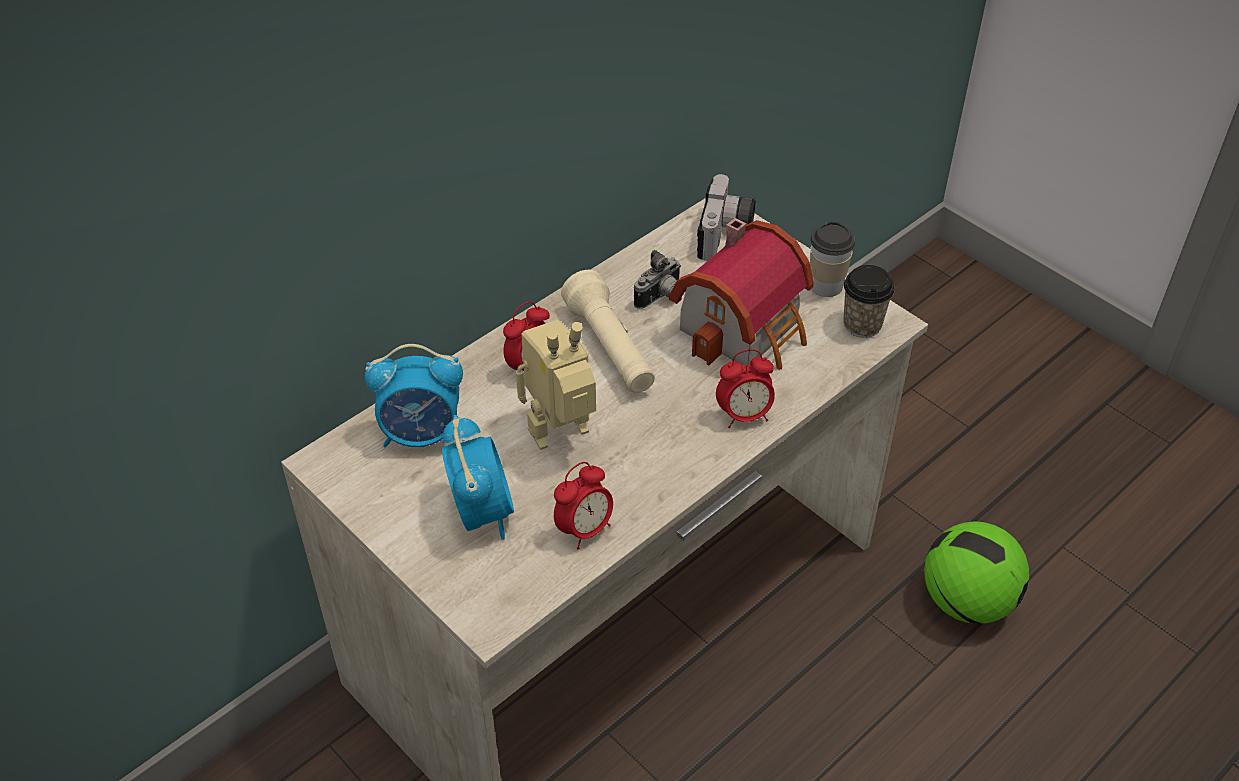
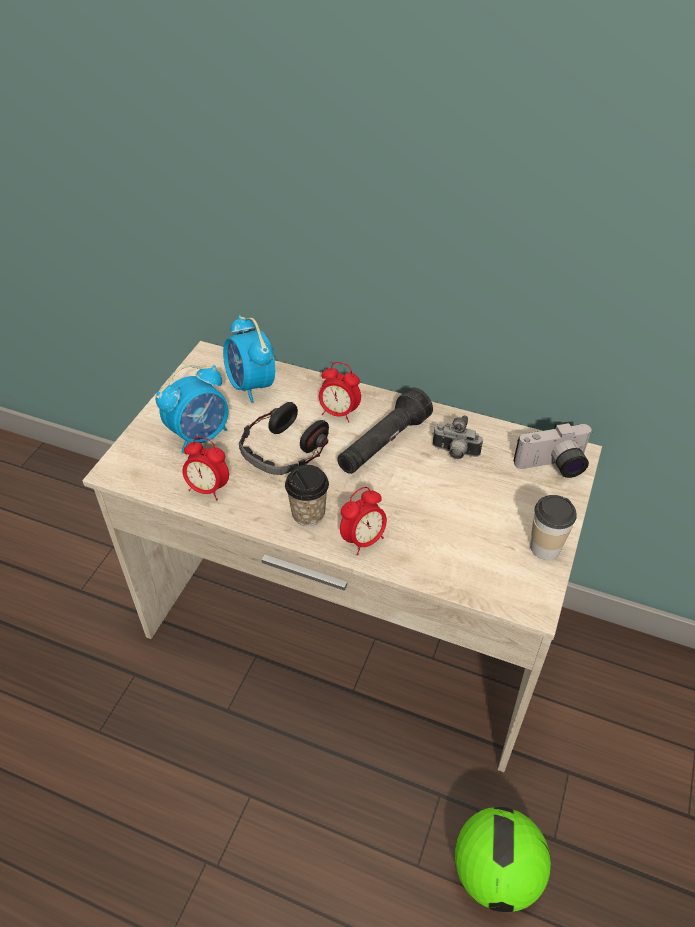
camera: 65 degrees right, 0 degrees up
(562, 437) = (284, 449): toy robot -> headphones
(610, 349) = (383, 444): beige flashlight -> black flashlight
(744, 415) = (363, 540): alarm clock -> alarm clock turned 90 degrees counterclockwise
(746, 327) = (458, 512): toy house -> none
(862, 325) = (516, 586): cup -> cup (308, 513)

